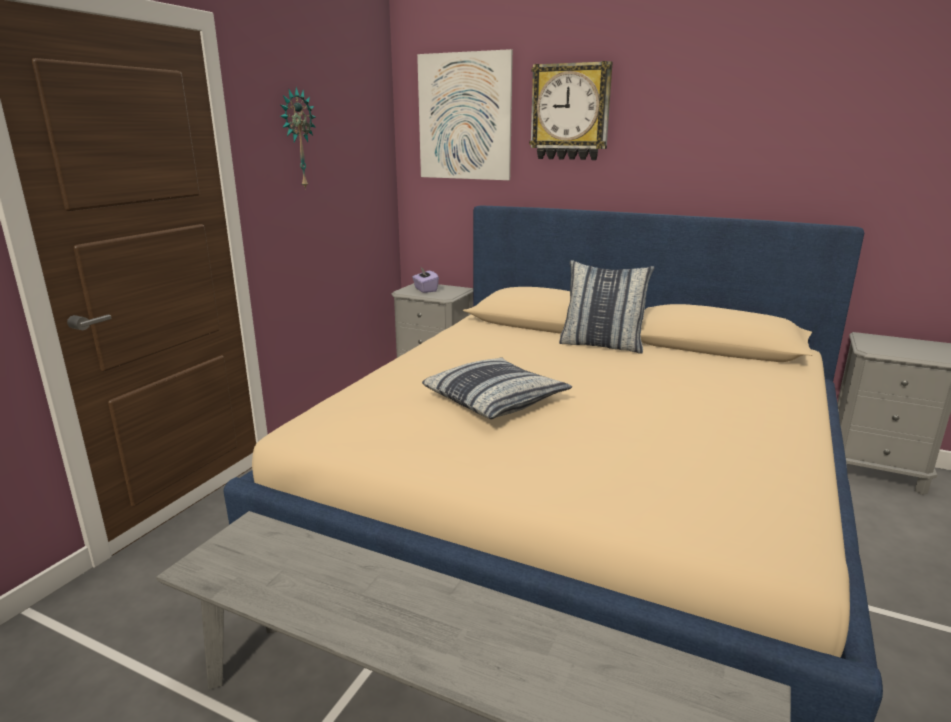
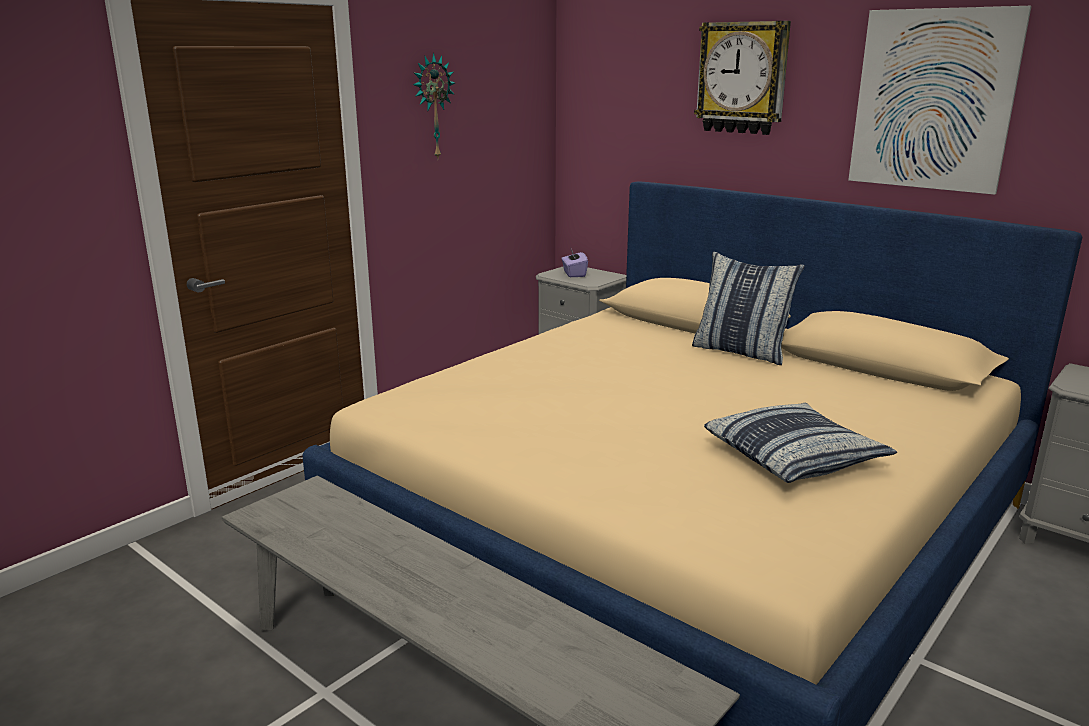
camera: 15 degrees right, 0 degrees up
(464, 117) = (628, 80): picture -> picture (932, 100)
(496, 399) = (580, 397): pillow -> pillow (794, 456)

